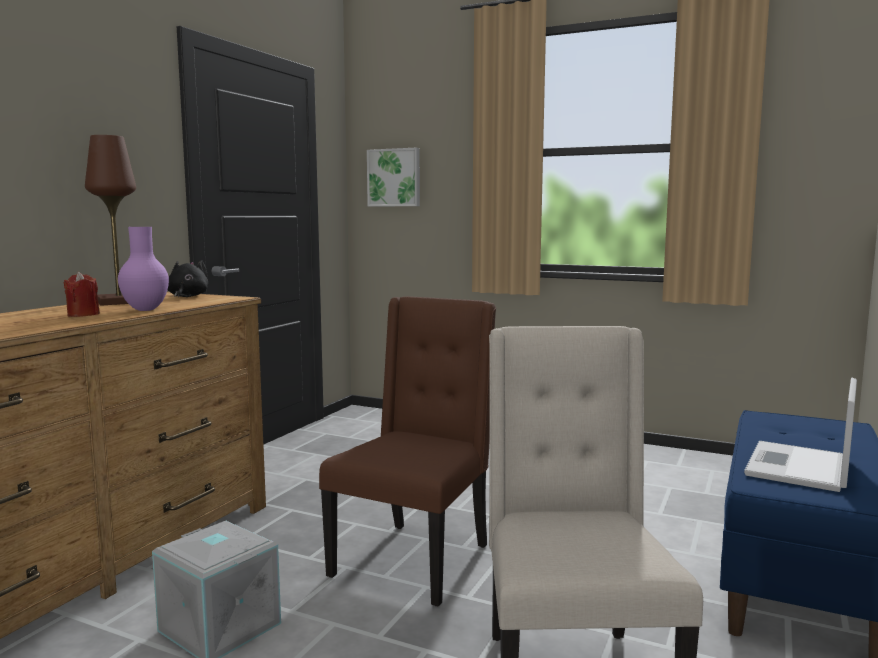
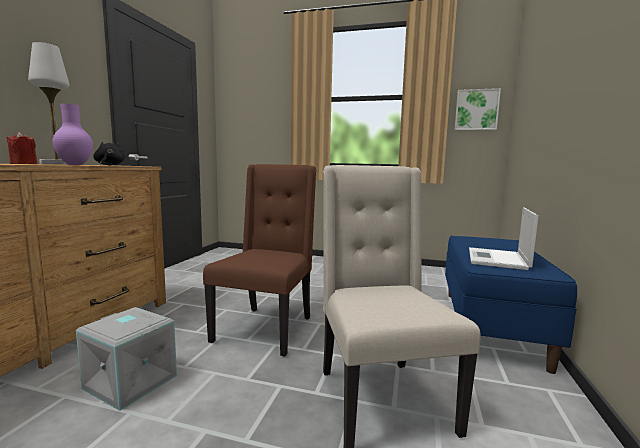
camera: 10 degrees left, 0 degrees up
(119, 302) = (57, 164): brown table lamp -> white table lamp
(394, 177) = (244, 113): picture -> picture (476, 110)

